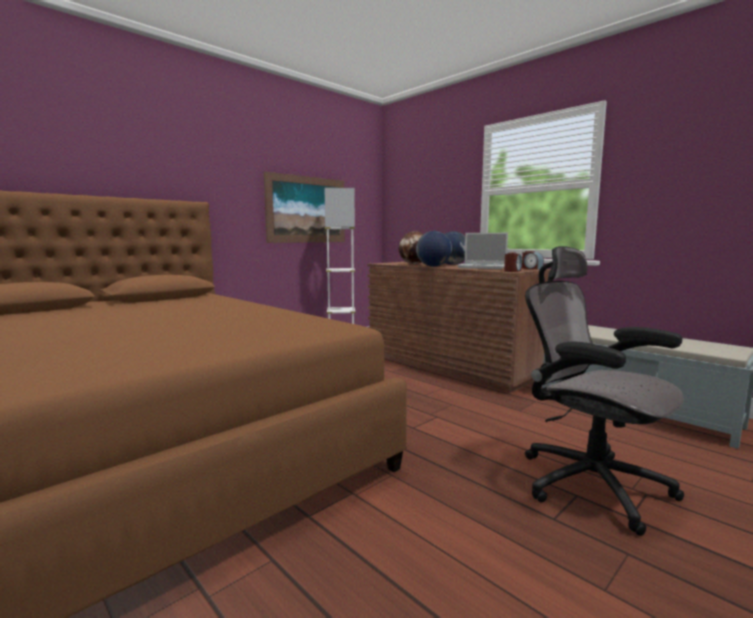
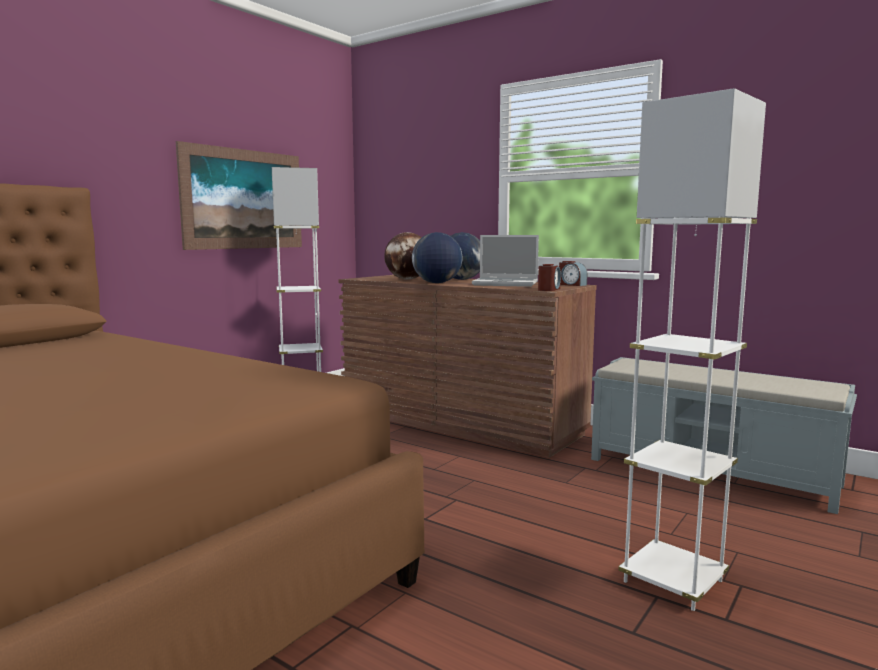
camera: 10 degrees left, 0 degrees up
(591, 486) = (672, 581): office chair -> white floor lamp

